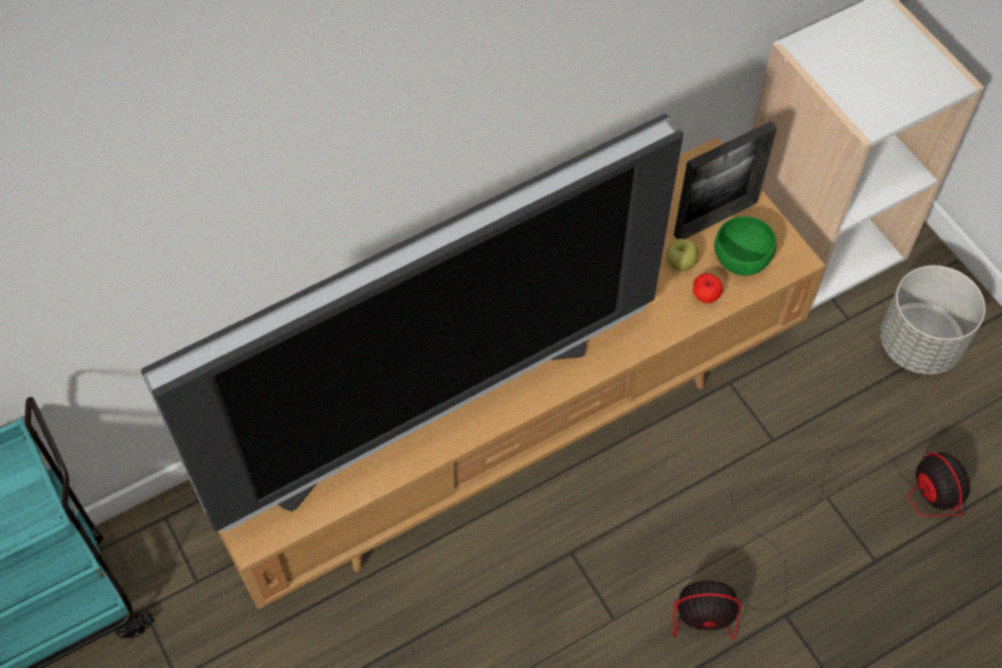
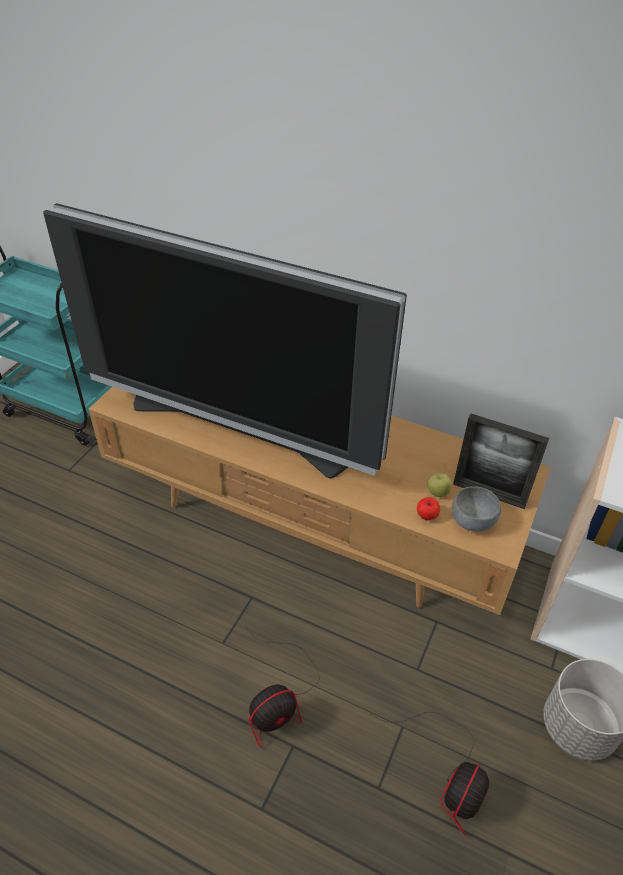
camera: 55 degrees right, 15 degrees down
(723, 598) = (279, 699): fan -> fan turned 90 degrees counterclockwise
(741, 260) = (472, 521): green bowl -> grey bowl

